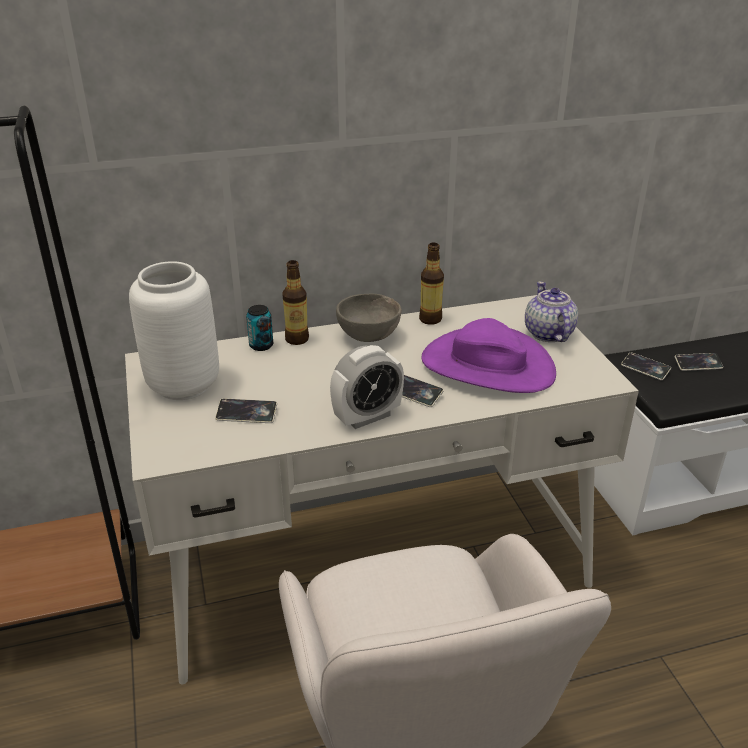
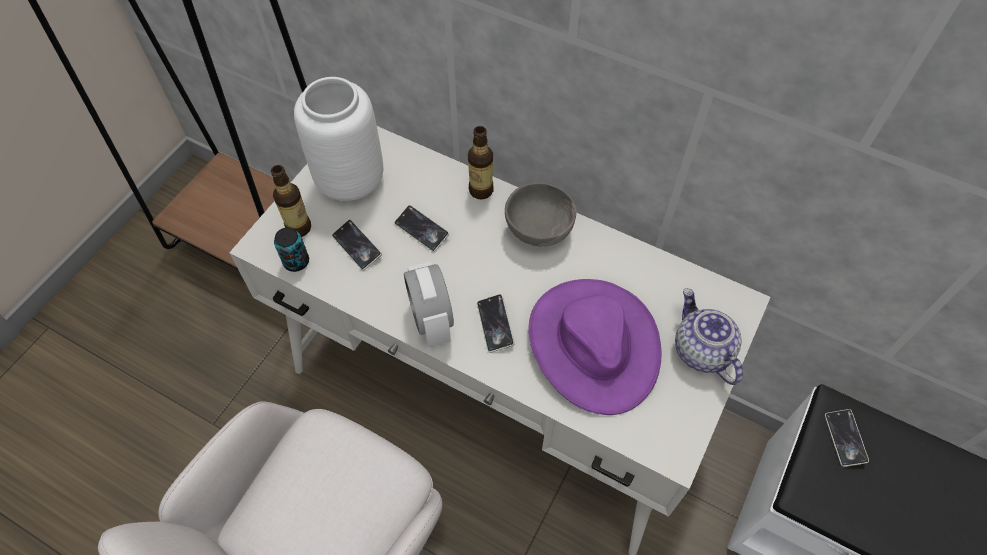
camera: 45 degrees right, 25 degrees up
(261, 345) = (447, 177): can -> can (296, 262)
(367, 417) = (431, 321): alarm clock -> alarm clock turned 60 degrees clockwise
(430, 319) = (616, 249): bottle -> bottle (299, 227)
(547, 333) = (701, 351): teapot -> teapot turned 60 degrees counterclockwise
(698, 364) = (913, 480): phone -> phone (421, 230)

